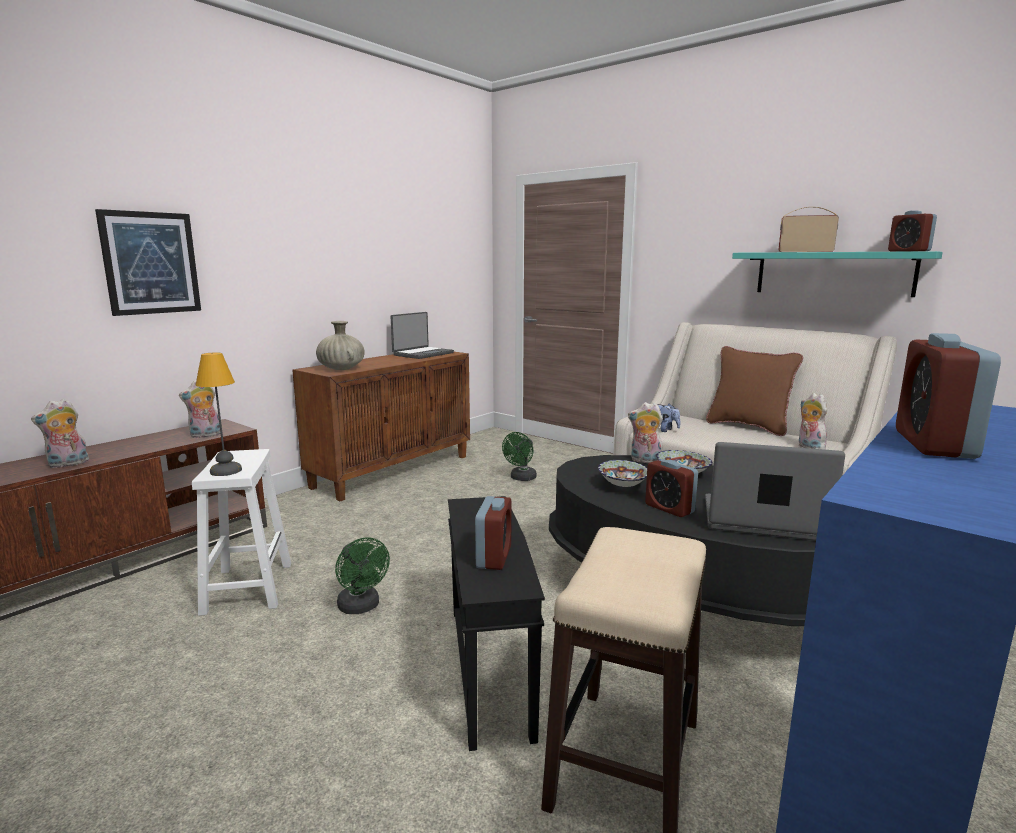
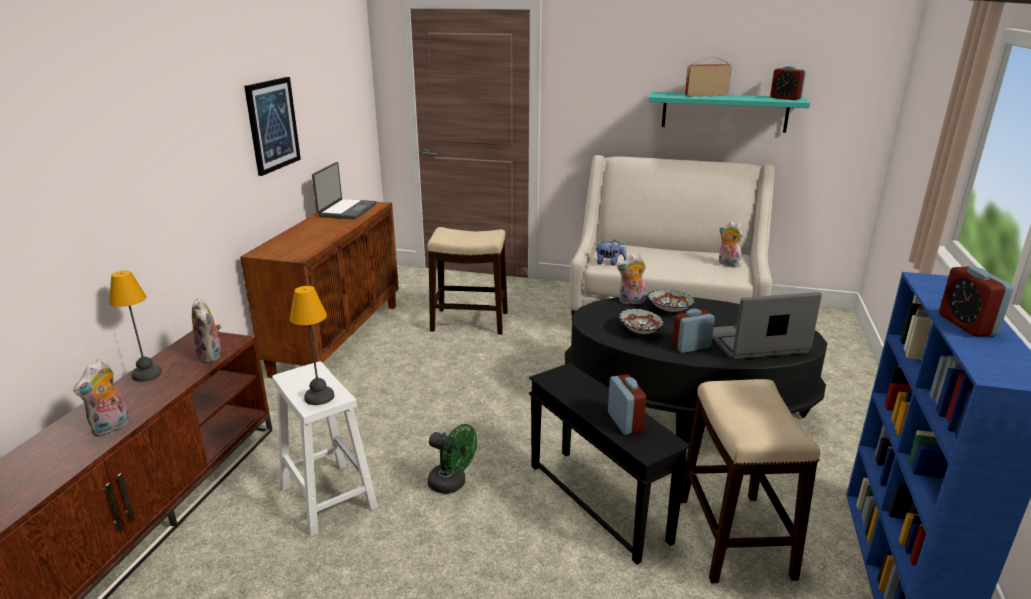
camera: 25 degrees left, 10 degrees up
(147, 438) = (148, 374): none -> table lamp
(150, 263) = (107, 173): picture -> picture (272, 125)
(205, 435) = (211, 356): plush toy -> plush toy turned 60 degrees counterclockwise
(341, 369) = (296, 248): beige vase -> none
(521, 478) = (470, 321): green fan -> stool
(669, 508) = (691, 347): alarm clock -> alarm clock turned 135 degrees clockwise
(748, 426) = (669, 248): brown pillow -> none

